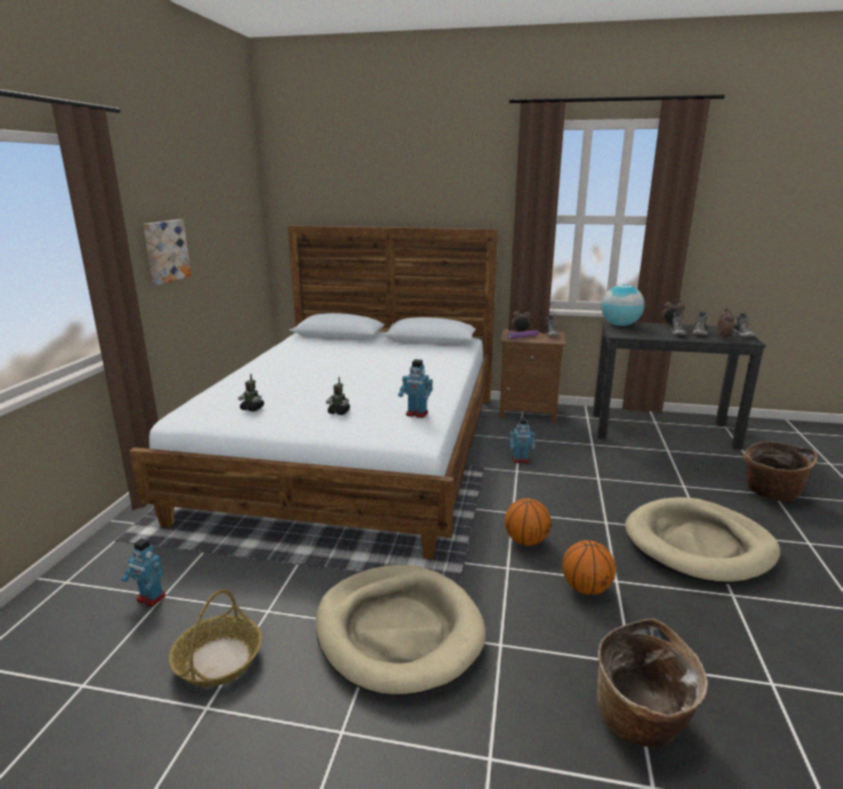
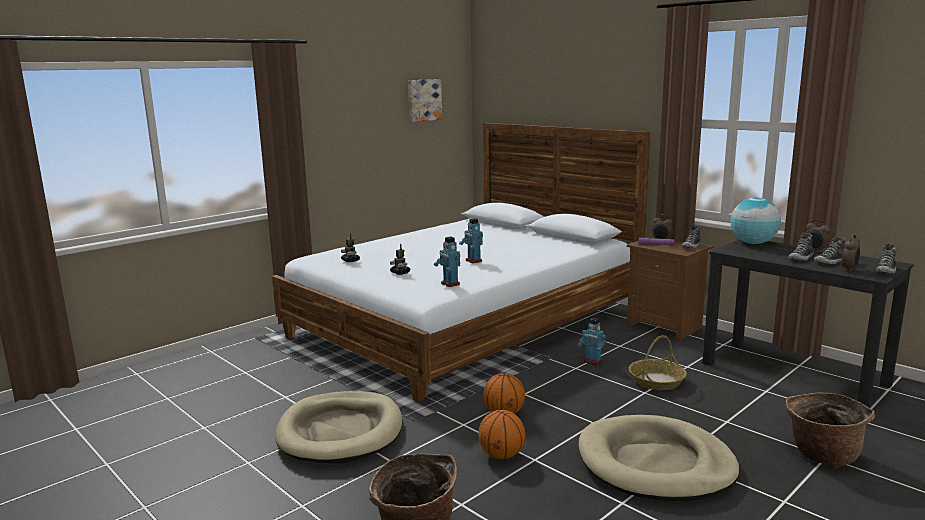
camera: 35 degrees right, 5 degrees down
(150, 598) = (238, 371): toy robot -> toy robot (473, 261)
(165, 251) = (346, 139): picture -> picture (423, 100)
(218, 659) = (234, 409): basket -> basket (656, 381)

